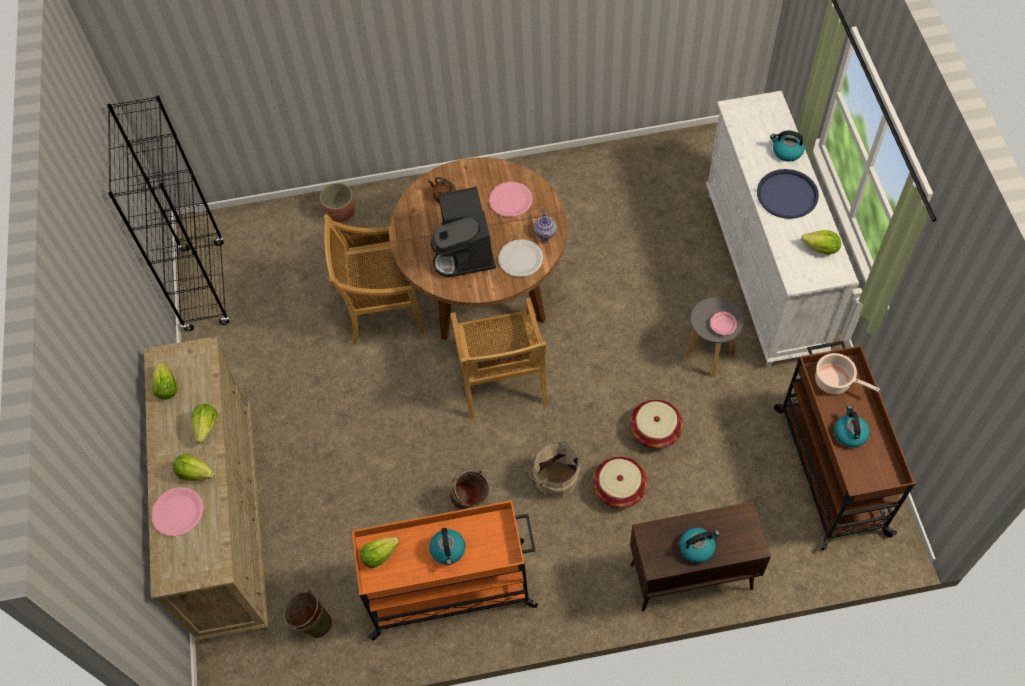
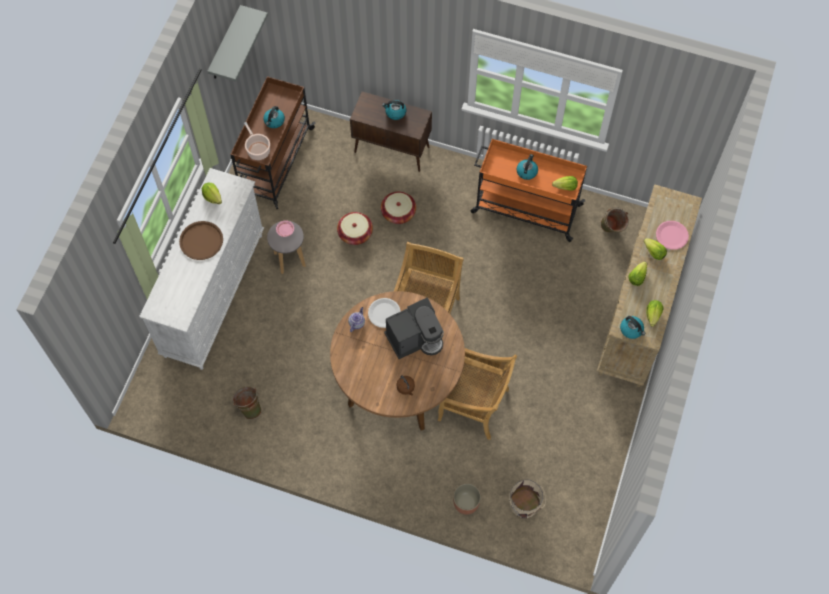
camera: 155 degrees left, 5 degrees up
(205, 286) = (593, 494): black bookcase -> none
(466, 251) = (415, 338): coffee machine -> coffee machine turned 45 degrees clockwise
(471, 502) = (488, 249): green bucket -> green bucket (249, 408)
(510, 200) = (363, 360): pink plate -> none
(555, 479) = (431, 236): beige bucket -> beige bucket (525, 505)
(786, 151) = (176, 270): kettle -> kettle (631, 330)
(787, 194) = (201, 241): blue tray -> brown tray
(970, 369) = (225, 45): none -> grey shelf

